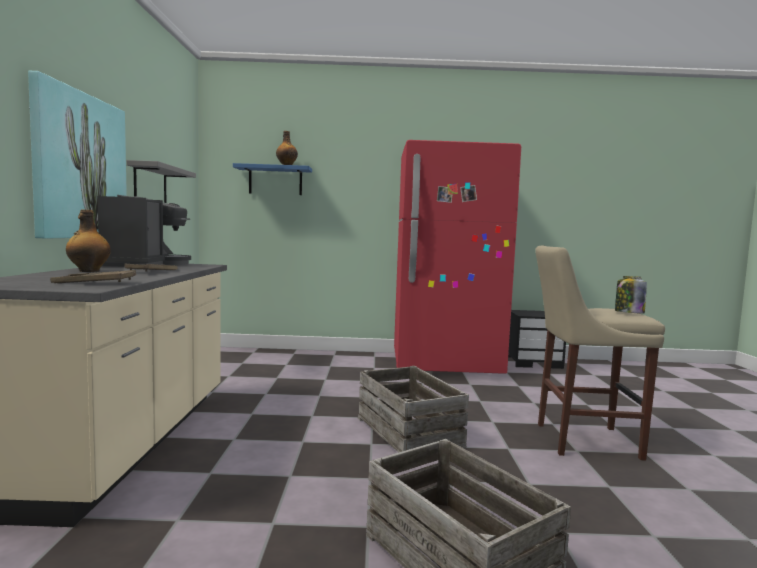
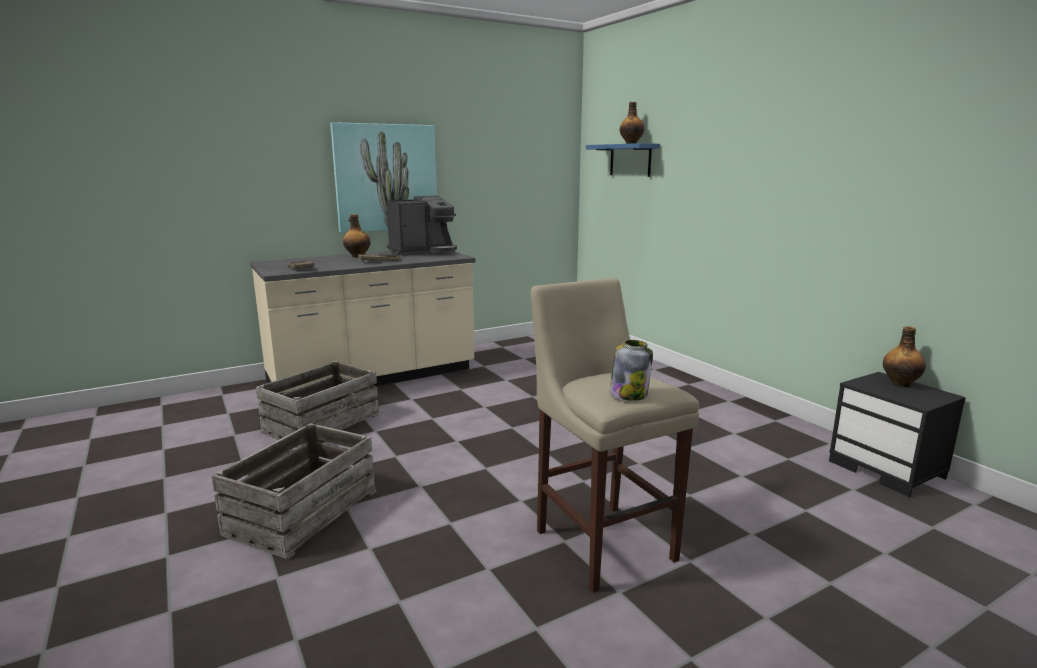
camera: 60 degrees right, 10 degrees up
(150, 183) = (483, 178): grey shelf -> none
(409, 432) = (500, 449): crate -> crate (322, 424)
(445, 365) = (735, 421): red fridge -> none
(529, 311) = (900, 383): none -> bottle

